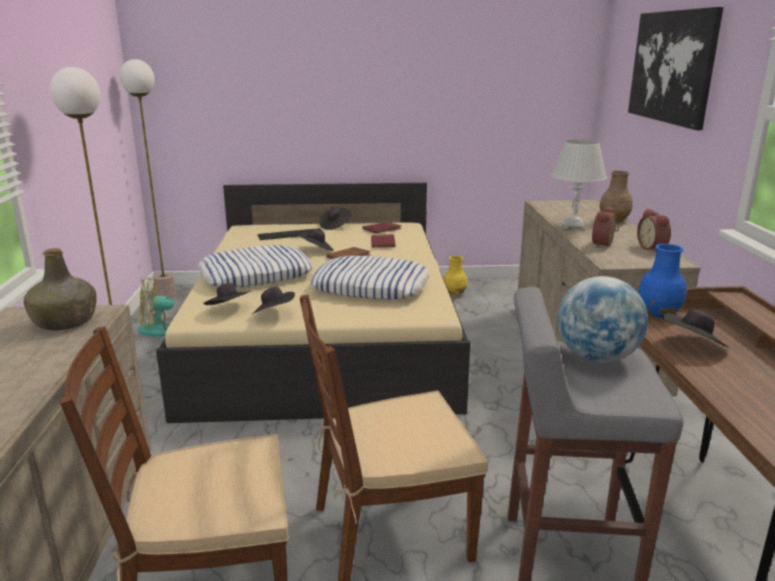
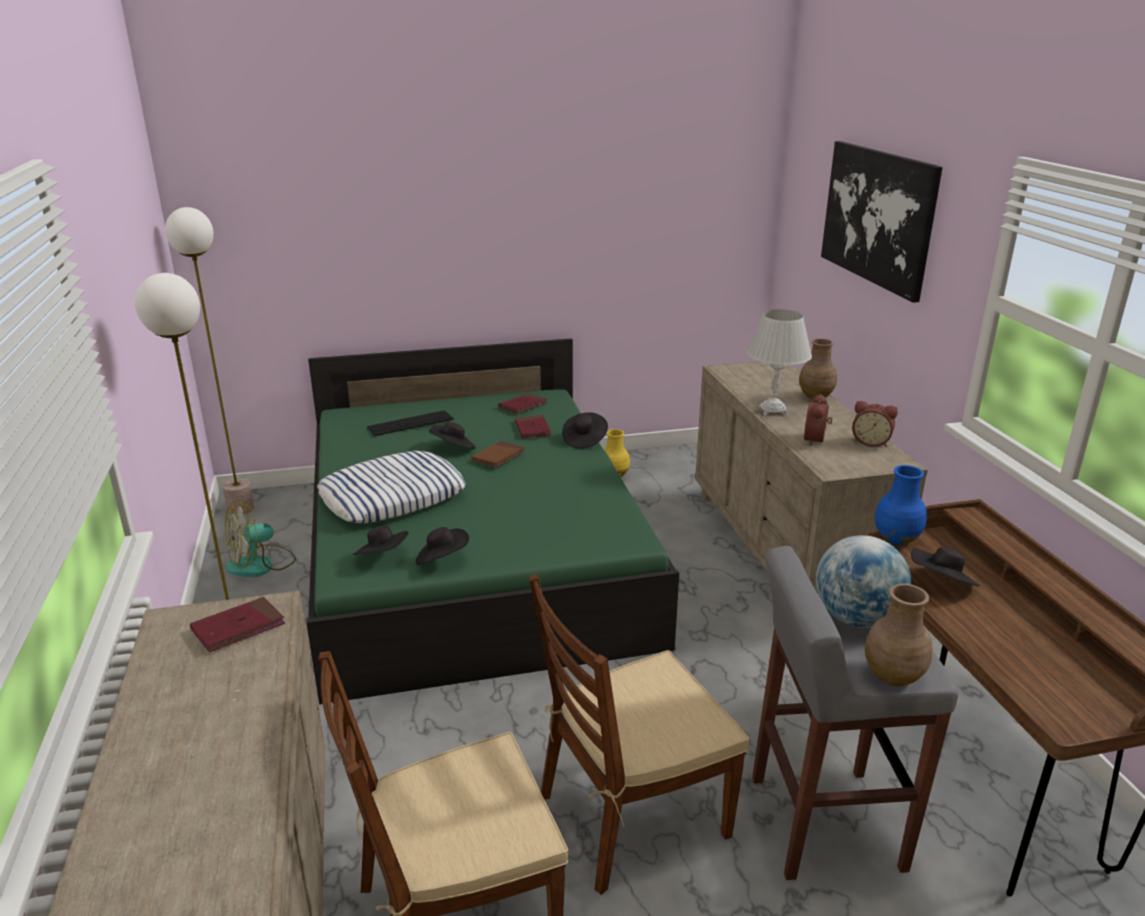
camera: 10 degrees left, 5 degrees up
(66, 322) = (238, 627): green bottle -> red book
(324, 335) = (472, 553): beige bed -> green bed
(335, 226) = (461, 403): black hat -> black hat (584, 440)
(371, 287) = (544, 504): pillow -> none
(619, 401) = (894, 676): none -> brown vase
(653, 248) = (871, 442): alarm clock -> alarm clock turned 45 degrees counterclockwise

